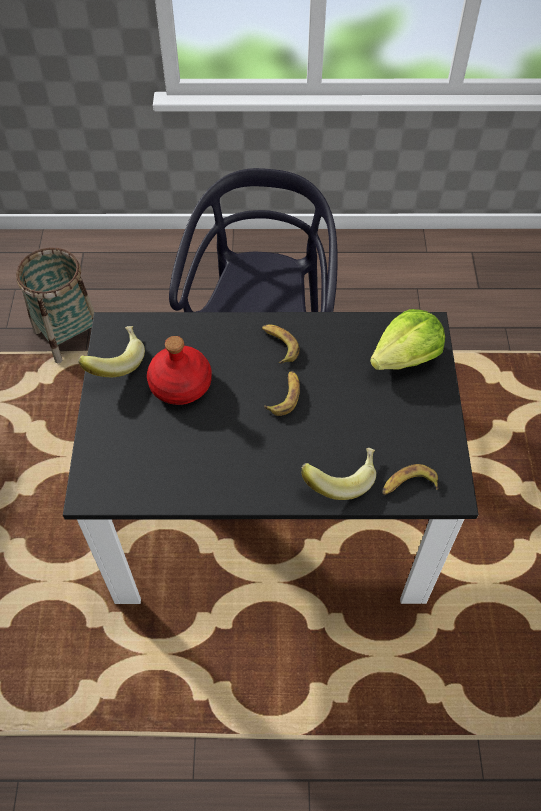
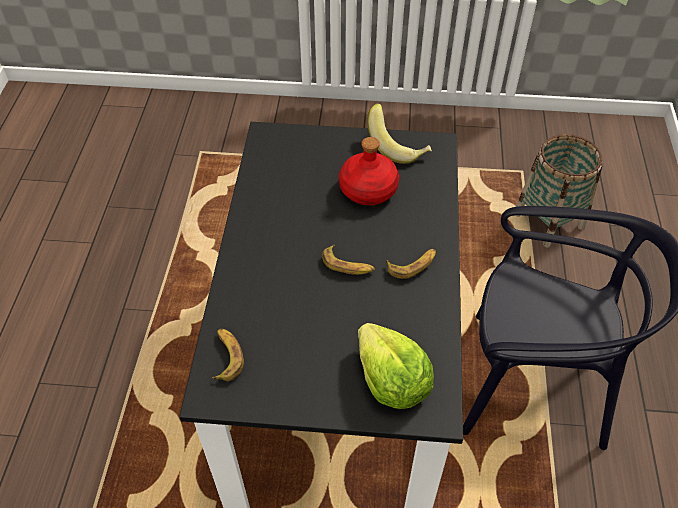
camera: 95 degrees right, 5 degrees down
(340, 478) = (246, 300): banana -> none

